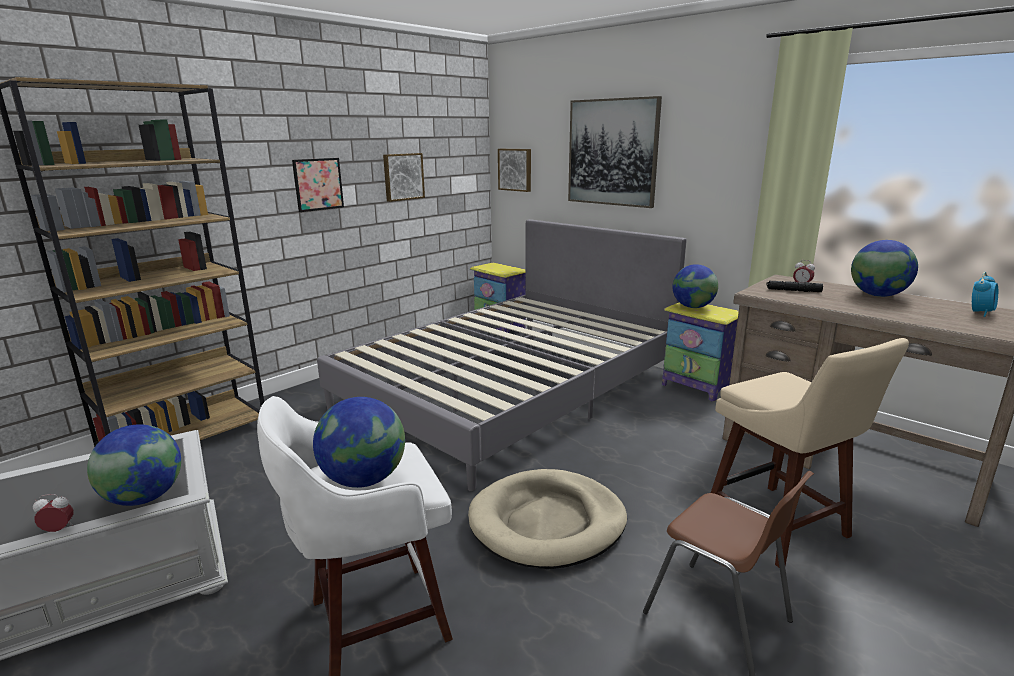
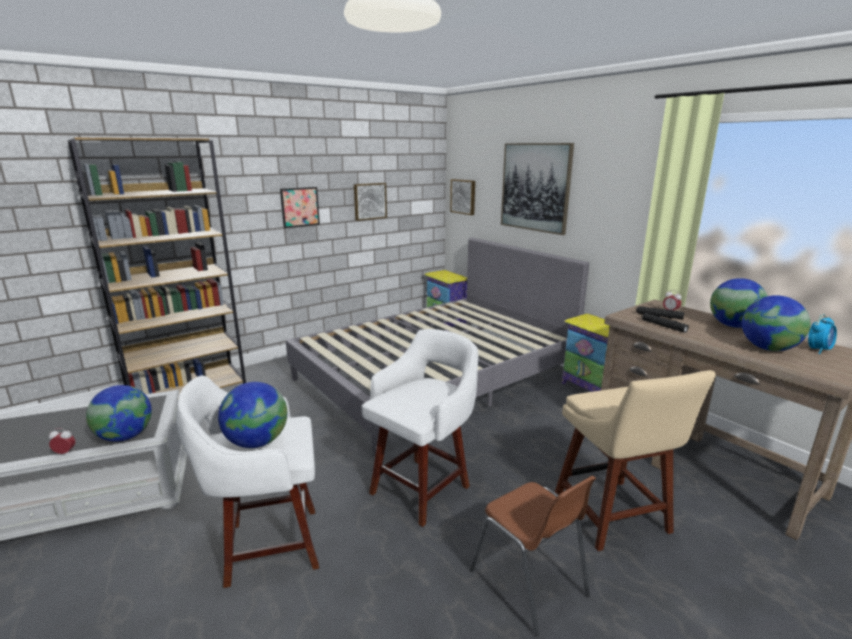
camera: 10 degrees right, 0 degrees up
(547, 523) = (423, 488): beige dog bed -> white stool
(693, 307) = (589, 320): globe -> globe (768, 348)
(805, 300) = (663, 326): none -> black flashlight

